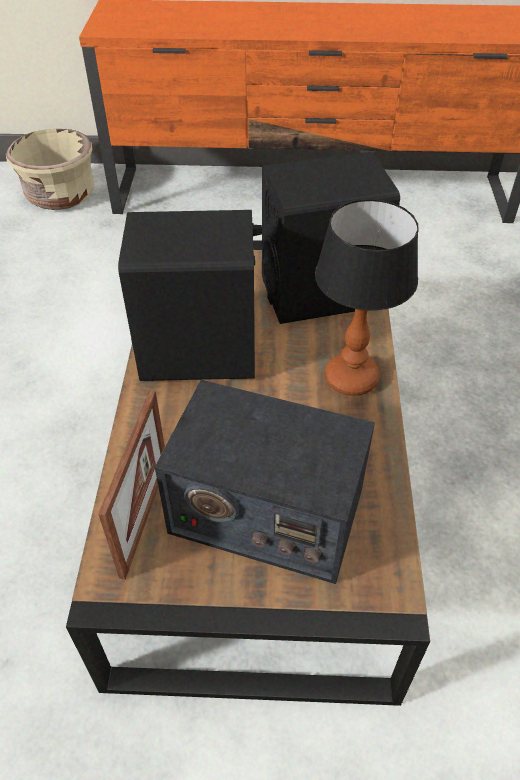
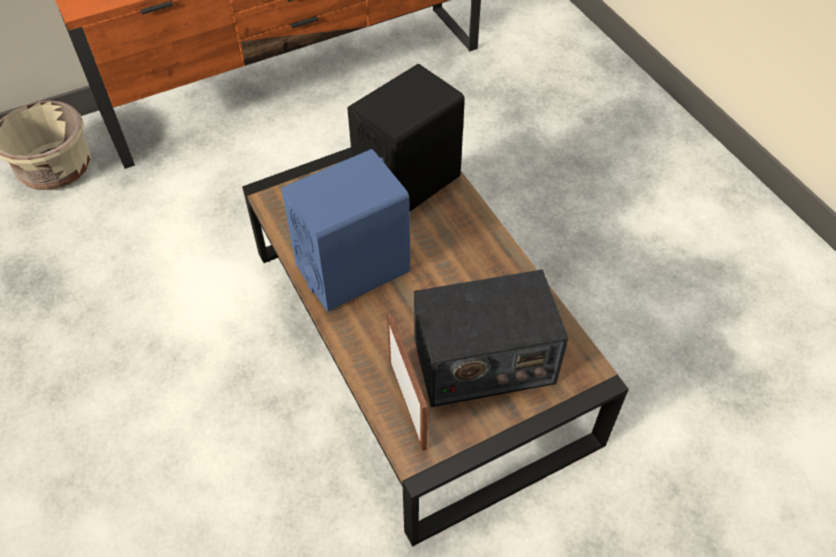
camera: 30 degrees left, 5 degrees up
(199, 352) = (353, 269): black speaker -> blue speaker
(352, 378) = (475, 240): table lamp -> none

